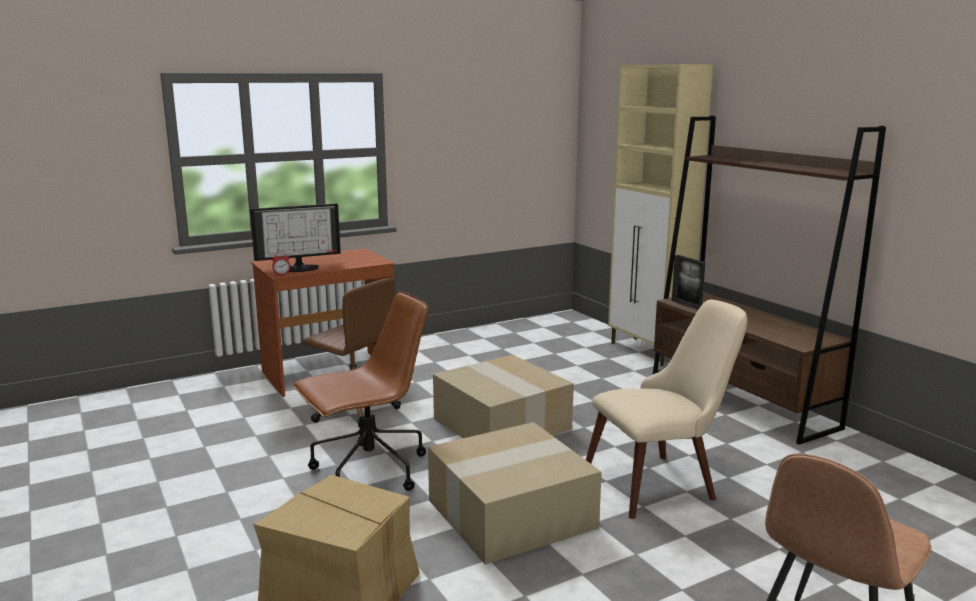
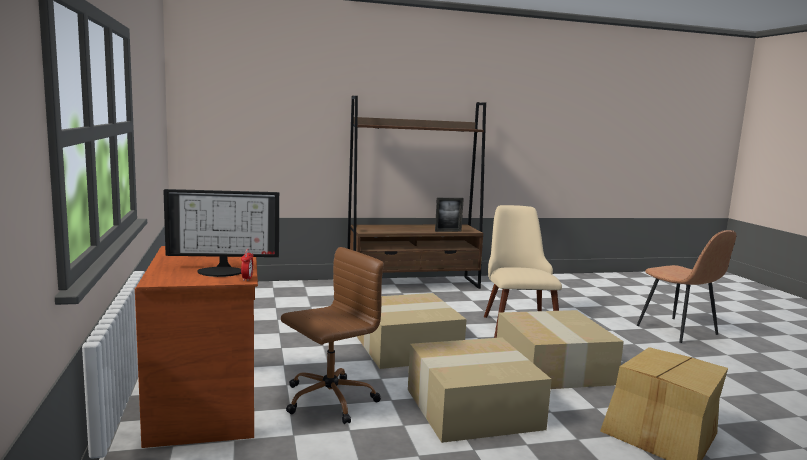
camera: 75 degrees left, 5 degrees down
(301, 268) = (222, 270): monitor -> monitor turned 90 degrees clockwise
(368, 471) = (474, 407): brown office chair -> cardboard box
(648, 352) = (308, 284): beige cabinet -> none
(686, 305) = (377, 231): picture frame -> picture frame (448, 231)

